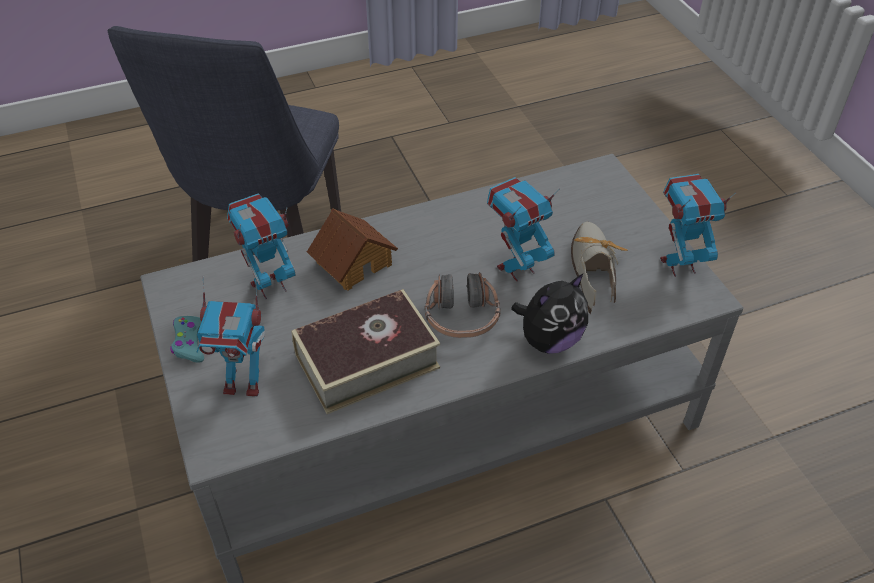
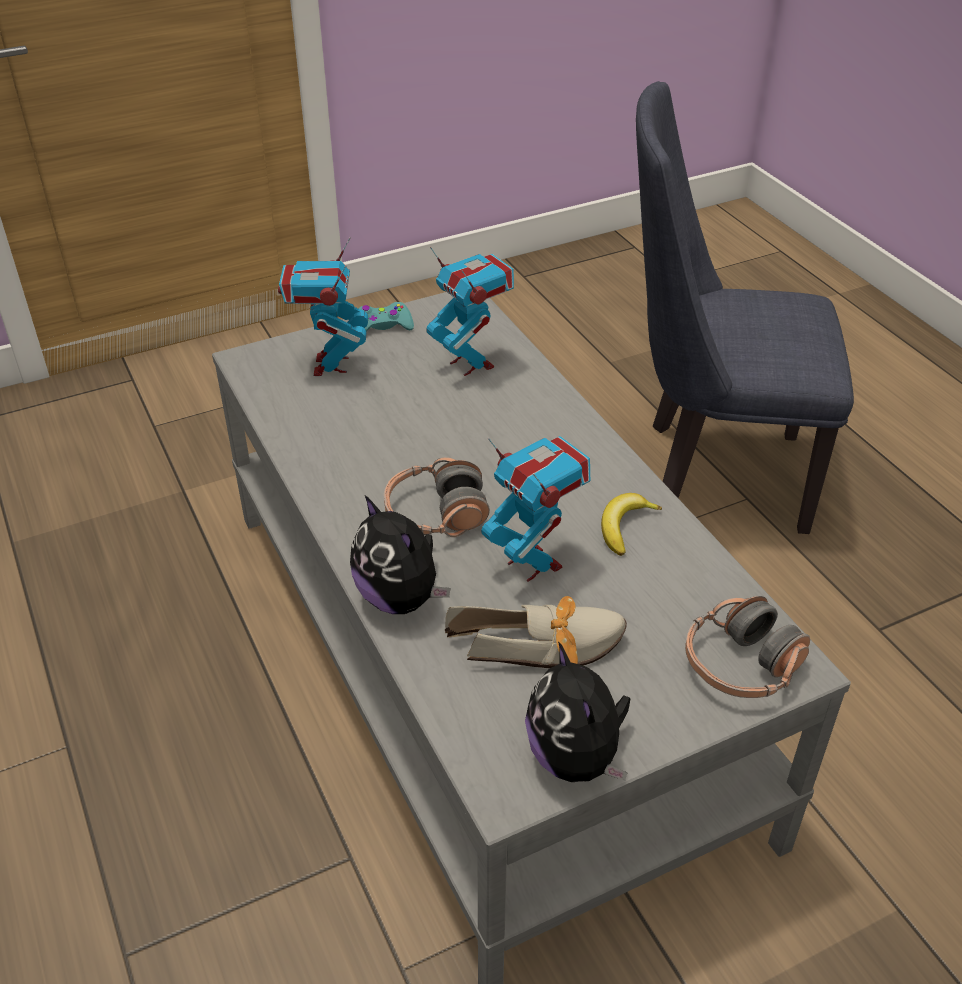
camera: 85 degrees right, 5 degrees down
(353, 262) = (519, 419): toy house -> none
(367, 361) = (361, 443): book -> none
(483, 221) = (624, 527): none -> banana
(603, 189) = (741, 665): none -> headphones
(679, 264) = (576, 757): toy robot -> plush toy

